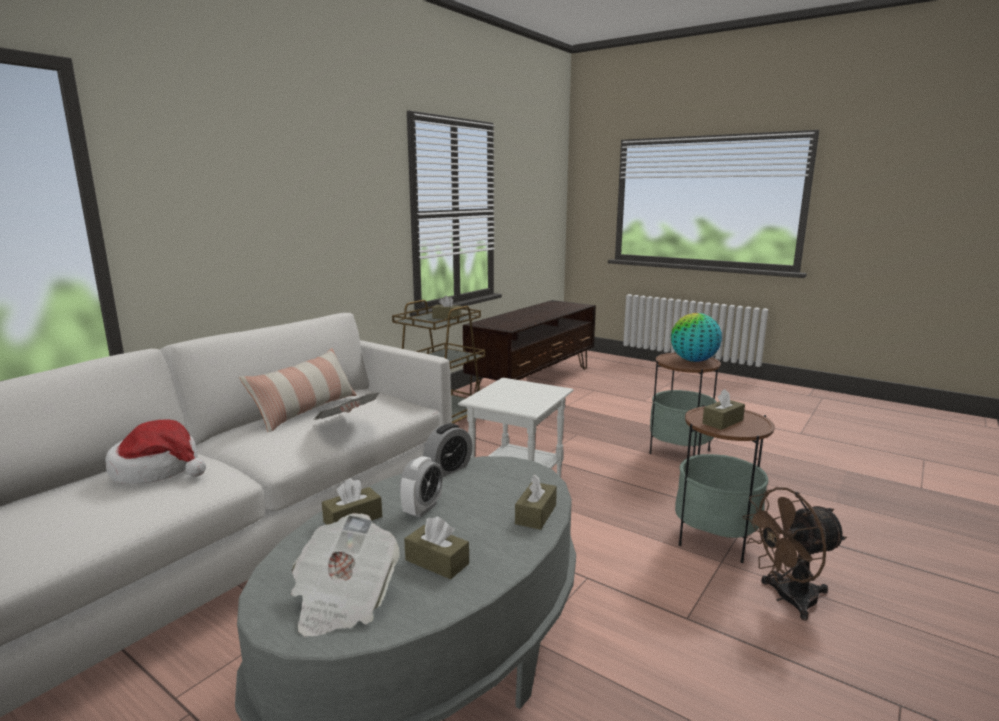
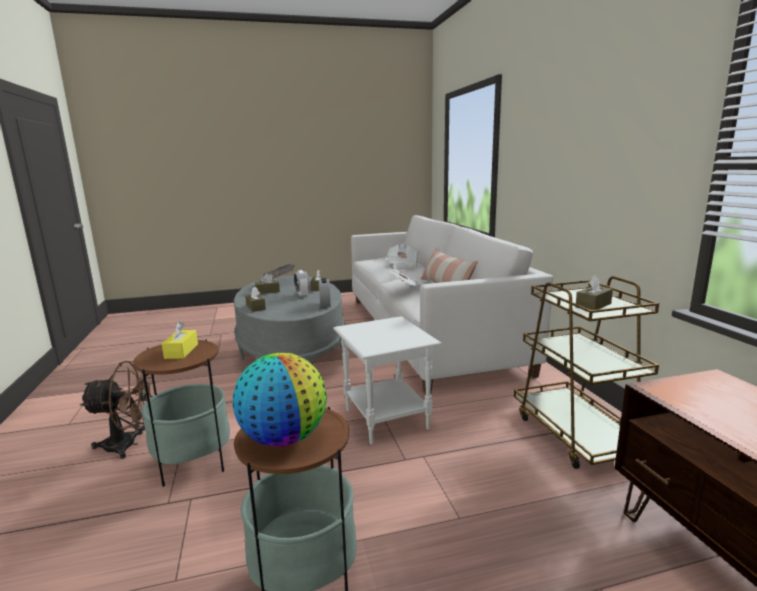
camera: 130 degrees right, 0 degrees up
(158, 469) = (403, 266): hat -> newspaper
(722, 422) = (181, 351): brown tissue box -> yellow tissue box
(787, 599) = (128, 445): brown fan -> brown fan turned 60 degrees clockwise

